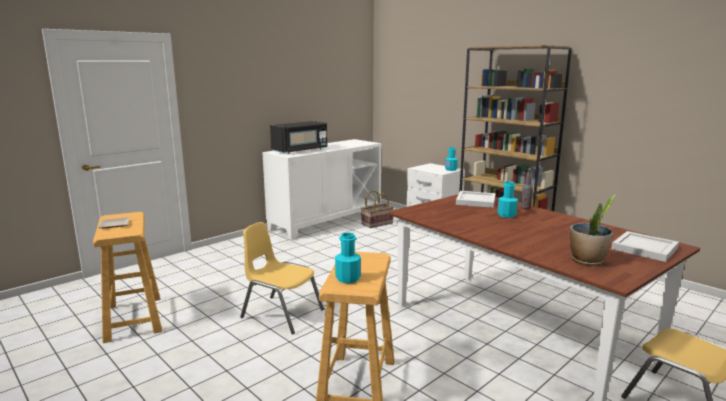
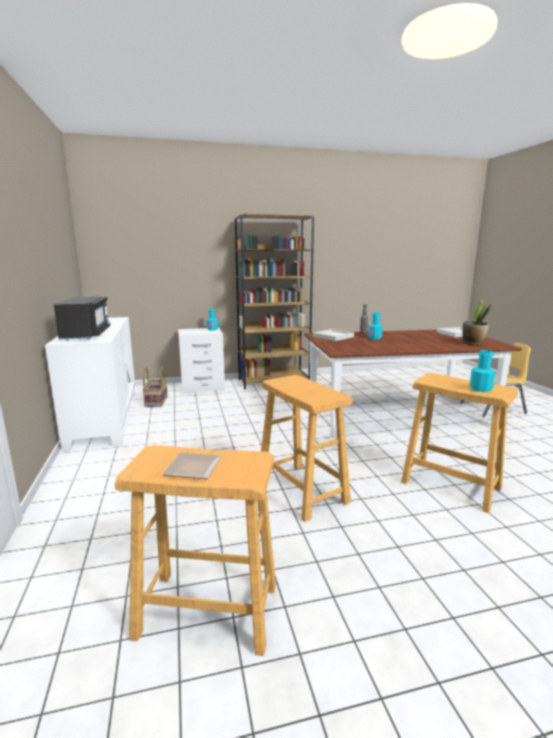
camera: 60 degrees left, 0 degrees up
(282, 314) = (301, 490): yellow chair -> beige stool

